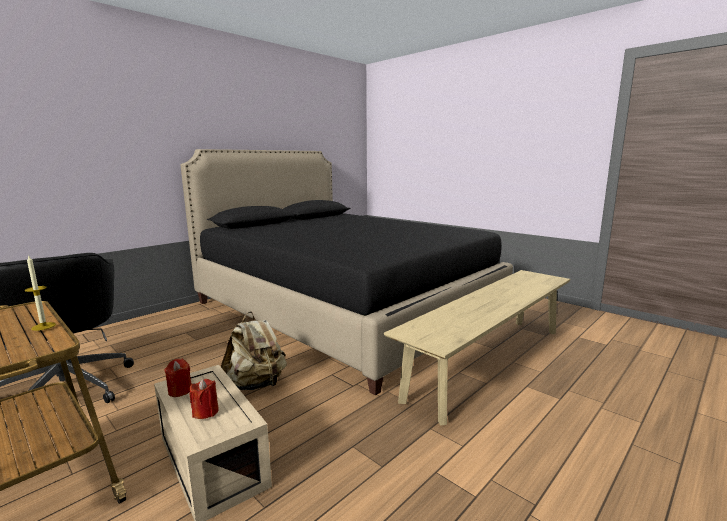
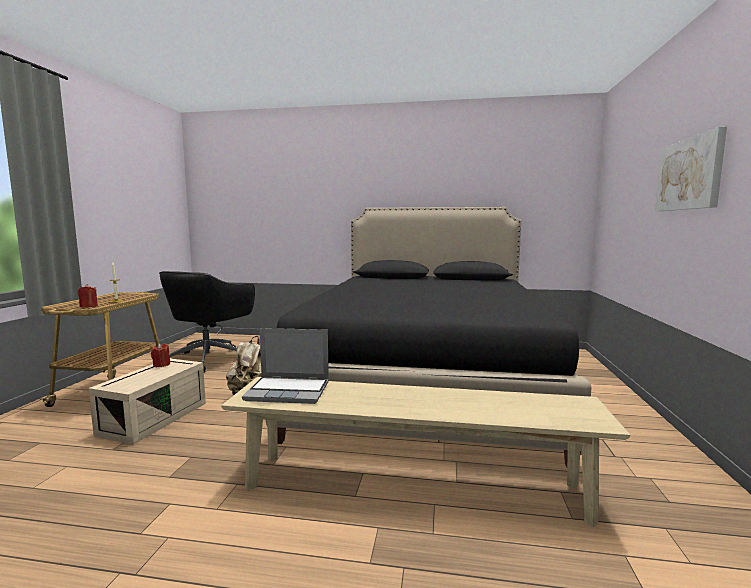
camera: 55 degrees right, 5 degrees down
(205, 412) = (137, 377): red candle -> red candle (88, 306)
(439, 327) = (289, 391): none -> laptop
(480, 137) = (689, 174): none -> picture

